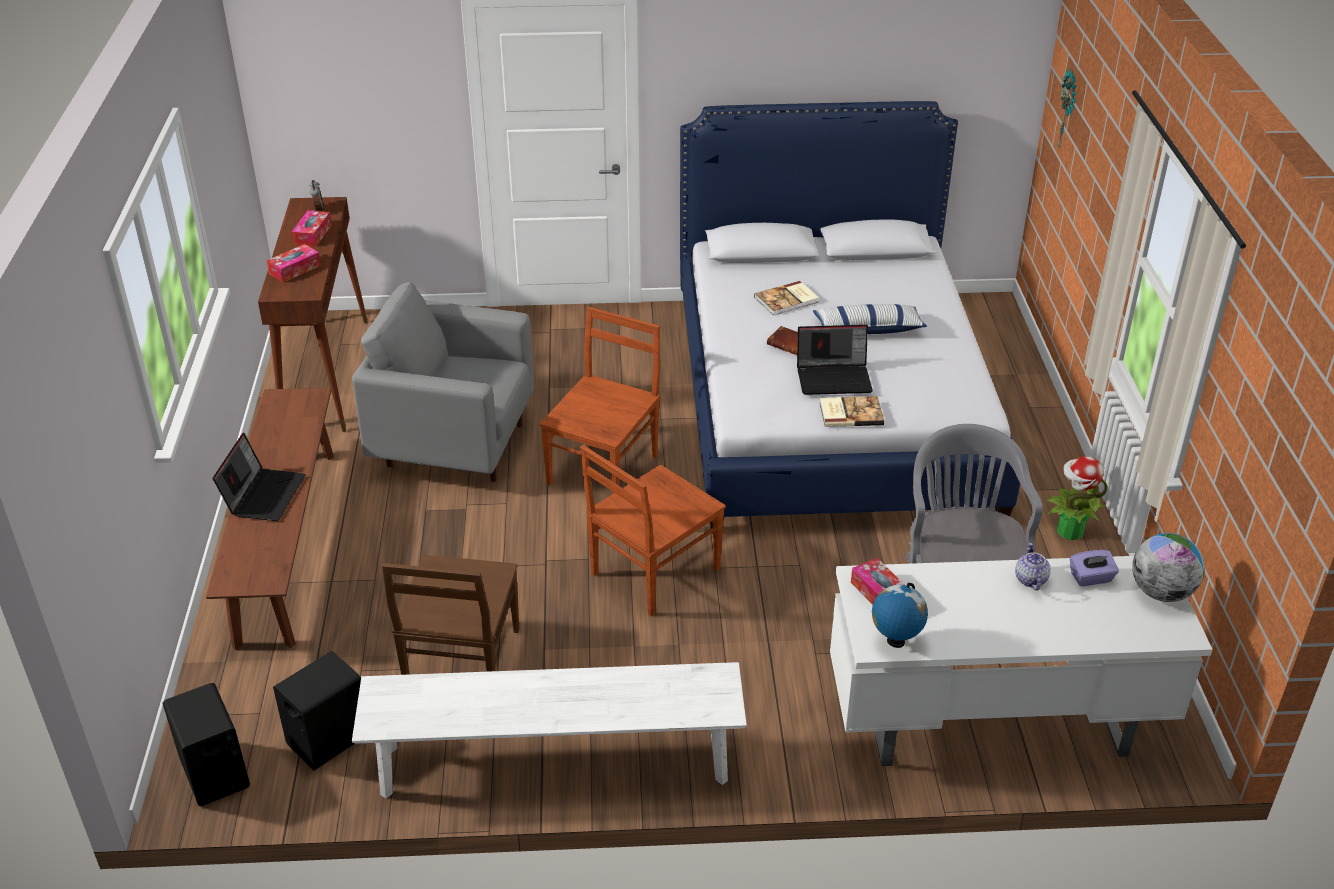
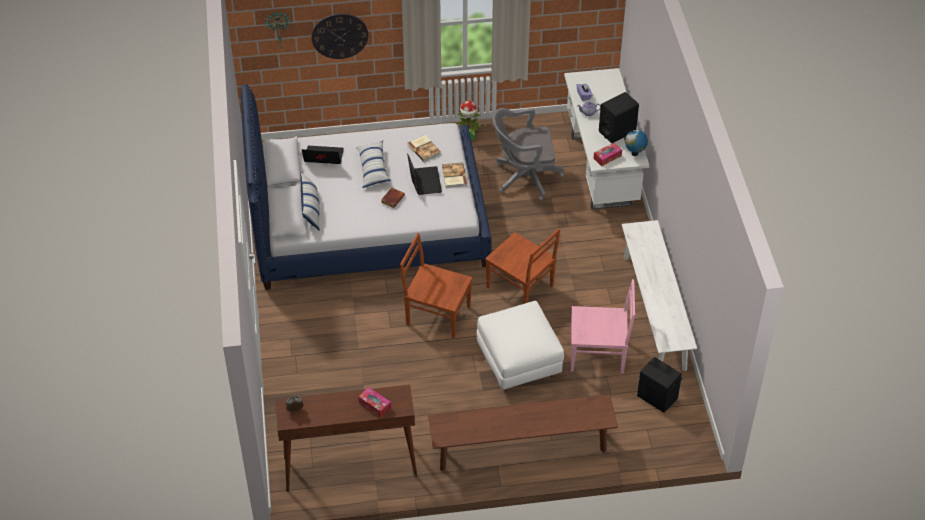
camera: 95 degrees left, 10 degrees up
(215, 773) = (687, 437): black speaker -> black speaker (617, 131)
(264, 494) = (533, 422): laptop -> laptop (323, 158)
(313, 235) = (329, 406): tissue box -> none
(454, 445) = (421, 386): grey armchair -> none
(462, 664) = (598, 354): brown chair -> pink chair
(472, 556) = (519, 362): none -> white ottoman
(770, 270) = (311, 209): none -> pillow
(787, 300) = (345, 201): book -> book (424, 149)
(1093, 187) = (339, 35): none -> wall clock
(1161, 592) = (588, 77): globe -> none

